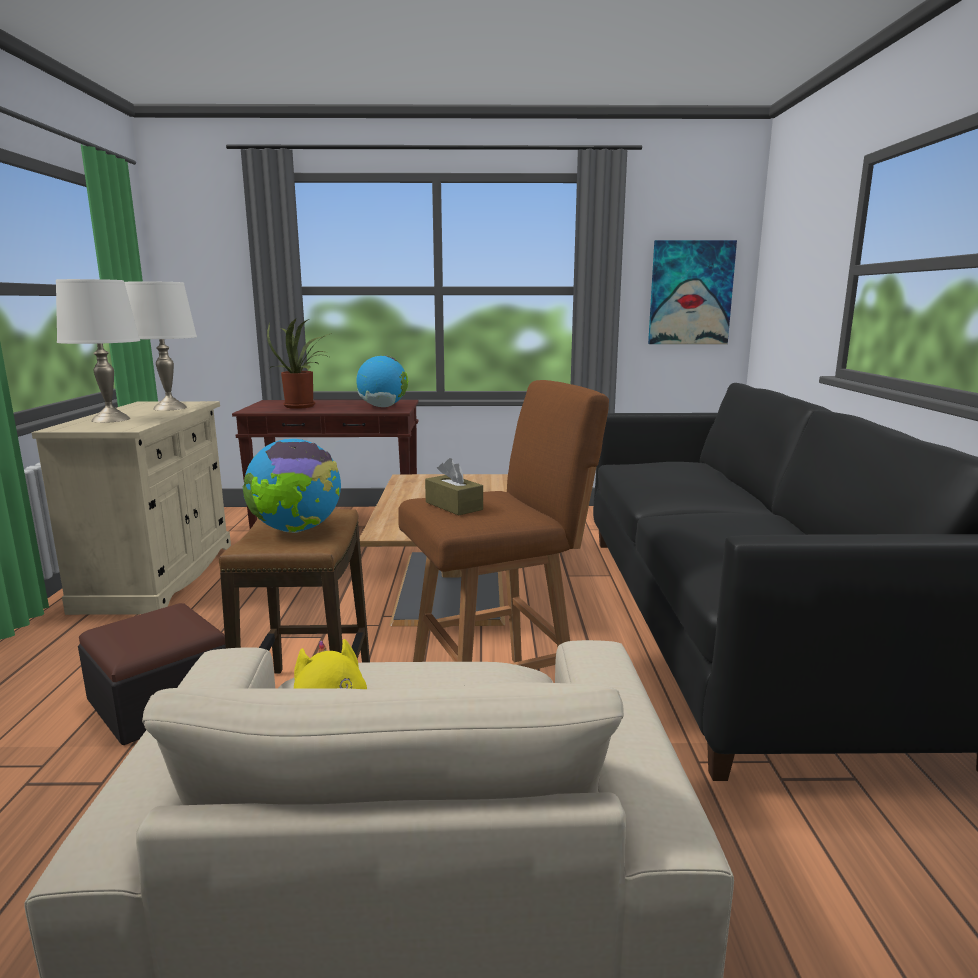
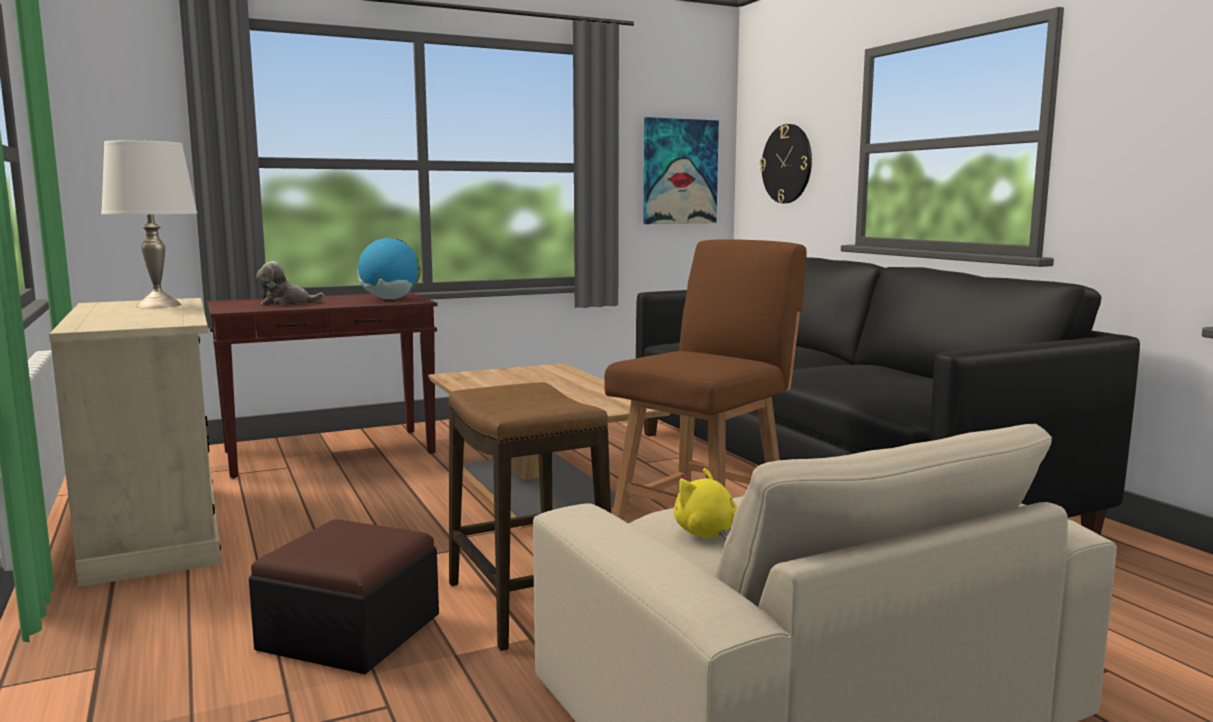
camera: 25 degrees left, 5 degrees down
(111, 419) = (119, 318): white table lamp -> none
(296, 530) = (527, 400): globe -> none
(303, 406) = (286, 303): potted plant -> plush toy
(454, 506) = (677, 360): brown tissue box -> none
(791, 285) = (787, 164): none -> wall clock

